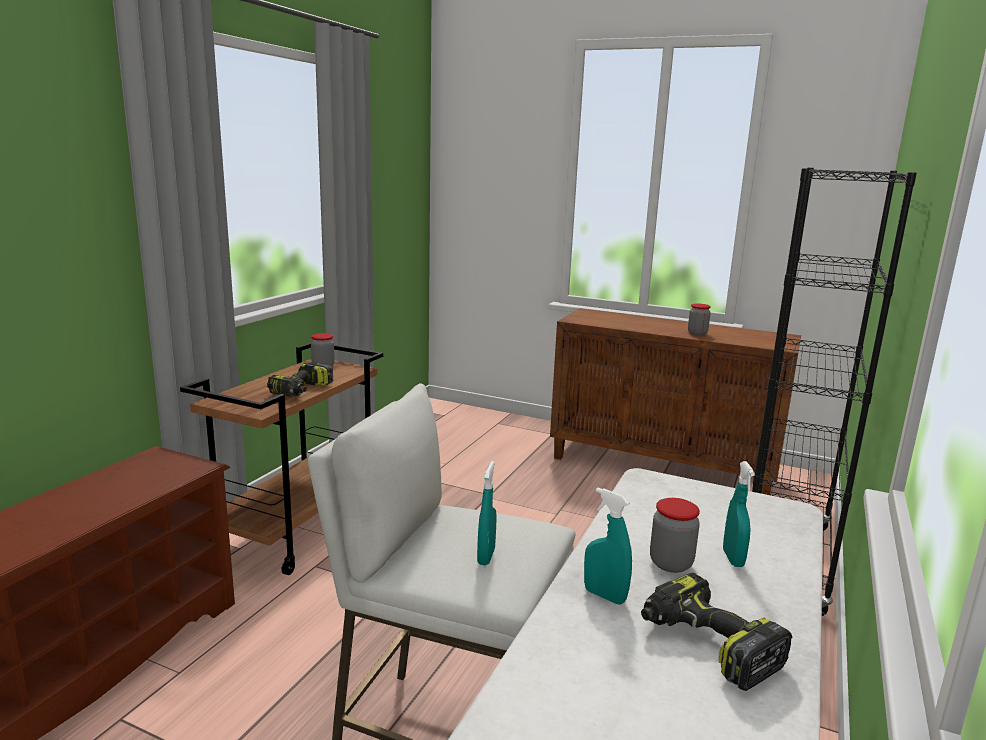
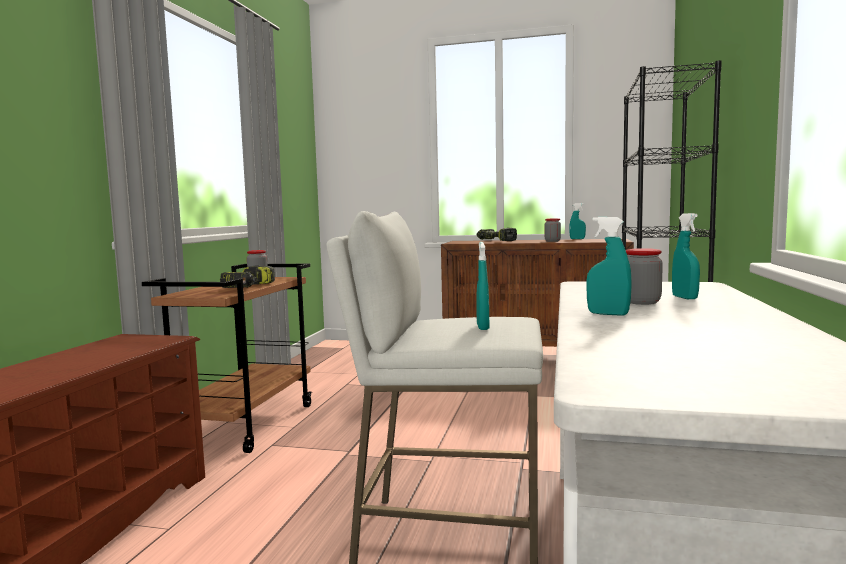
camera: 10 degrees left, 10 degrees down
(706, 645) = (710, 321): power drill -> power drill (495, 241)
(735, 327) = (577, 239): none -> turquoise spray bottle

